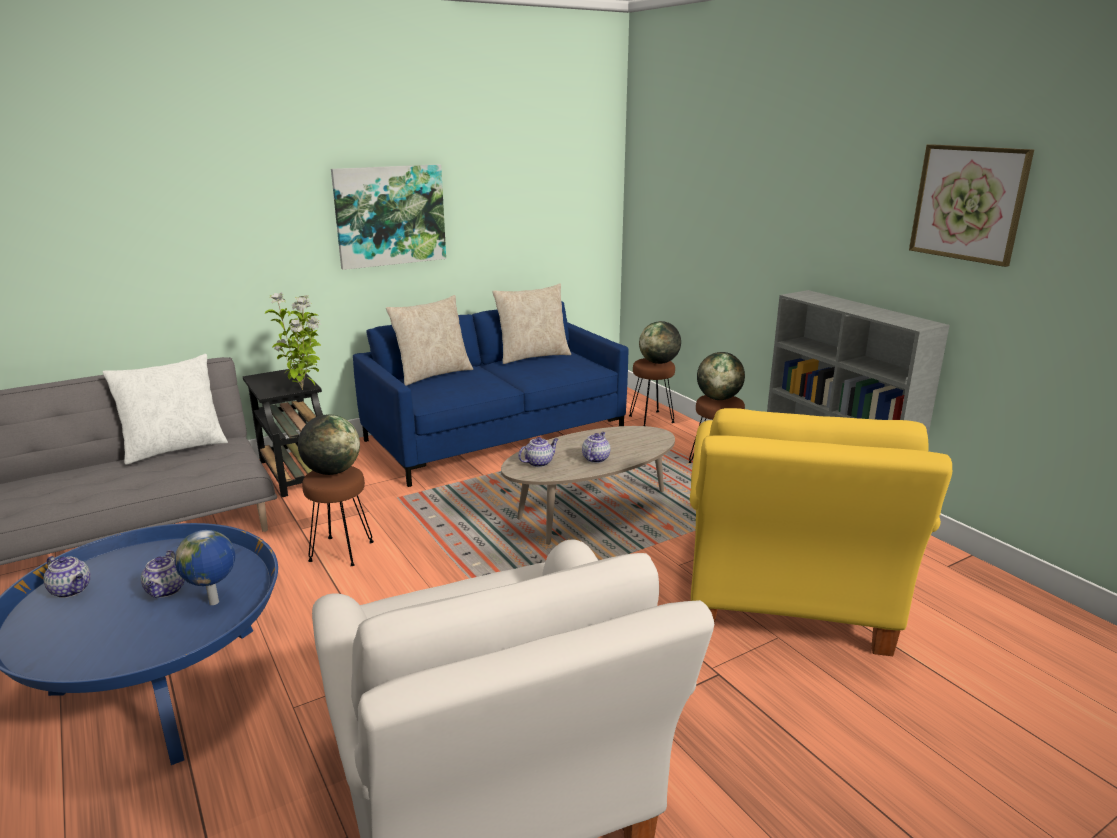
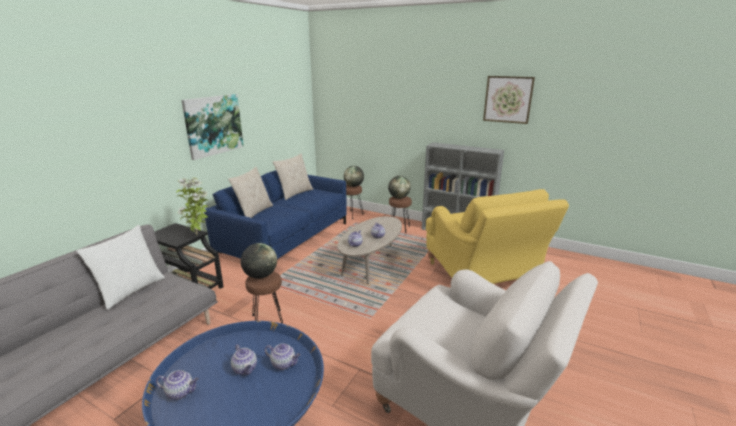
camera: 30 degrees left, 0 degrees up
(215, 603) = (284, 364): globe -> teapot

